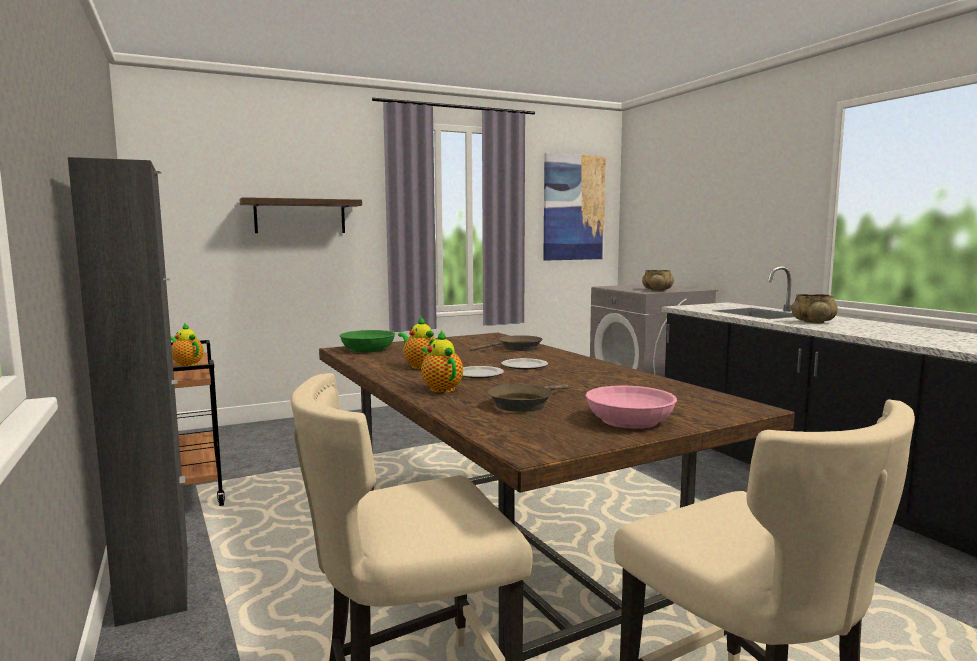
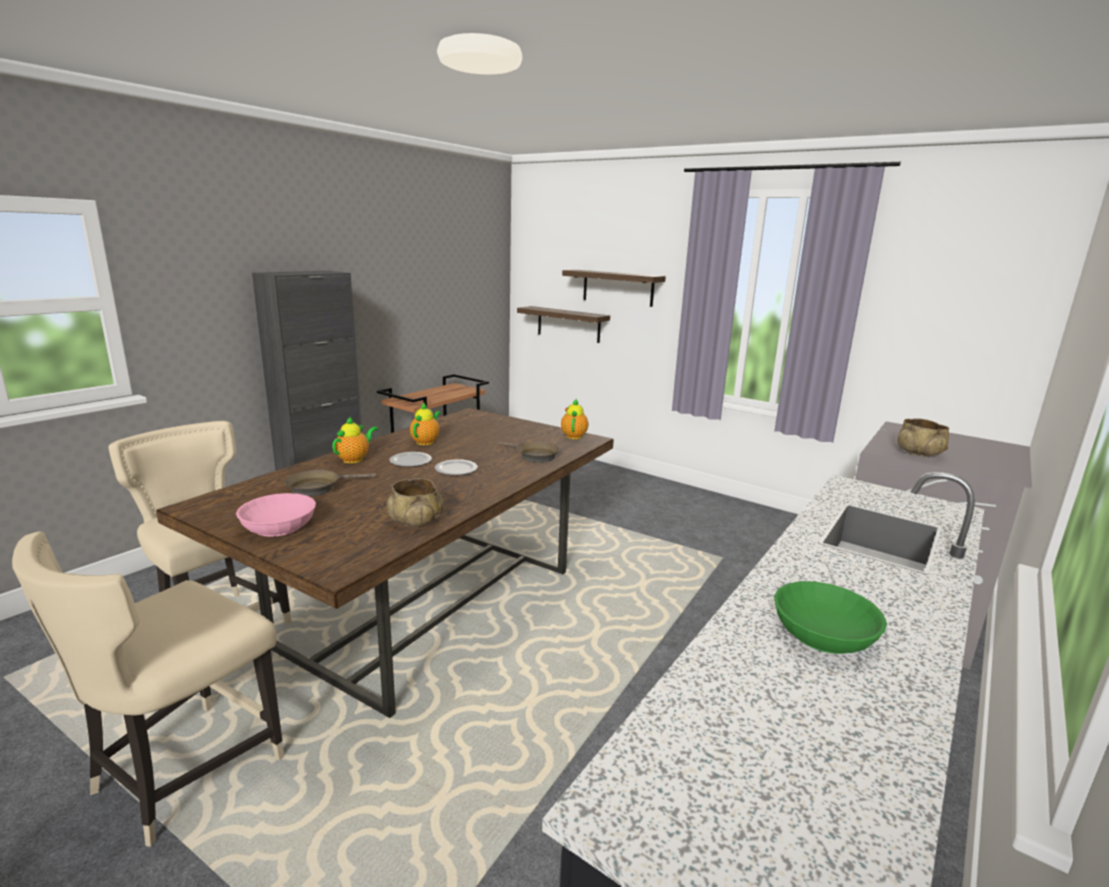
camera: 60 degrees right, 10 degrees up
(187, 364) = (443, 395): teapot -> teapot (574, 435)
(235, 264) = (568, 324): none -> shelf
(368, 349) = (477, 418): green bowl -> green bowl (823, 633)
(523, 404) = (318, 488): brown frying pan -> brown frying pan turned 45 degrees counterclockwise
(573, 208) = (962, 302): picture -> none
(813, 322) = (834, 575): beige bowl -> beige bowl (416, 521)

